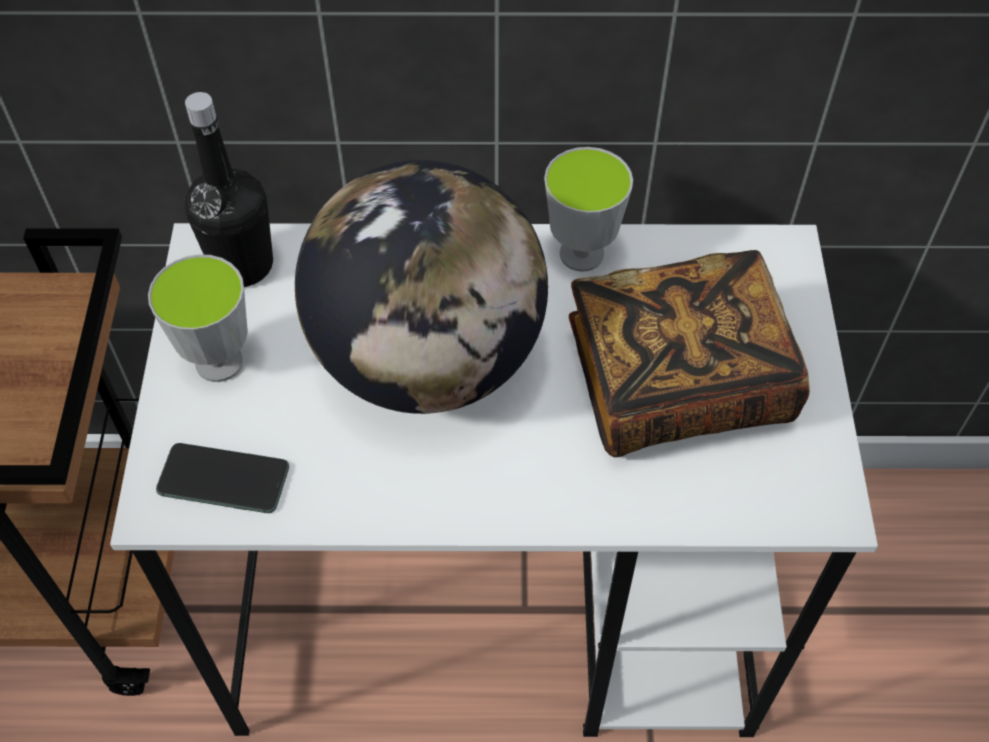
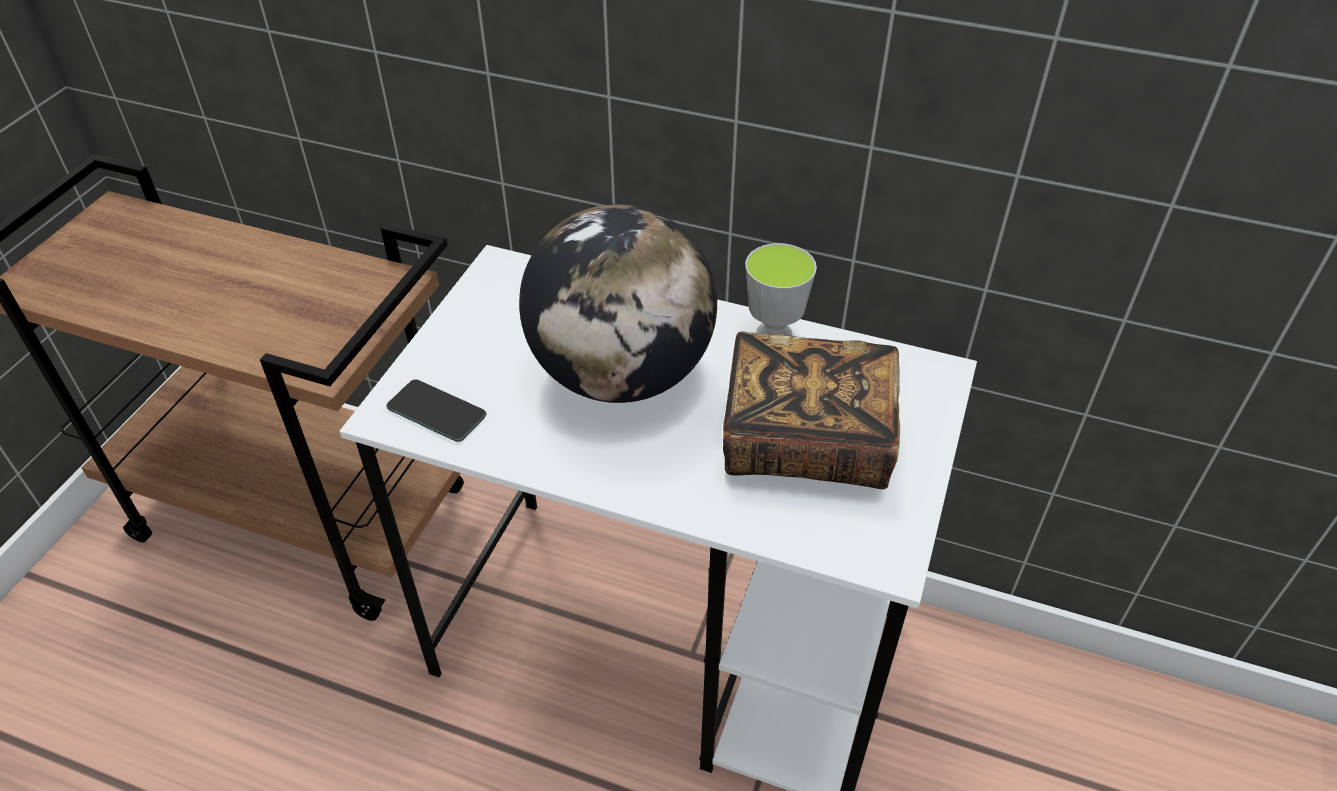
camera: 20 degrees right, 10 degrees down
(219, 362) = (472, 337): cup -> none
(242, 265) = (519, 281): black bottle -> none

